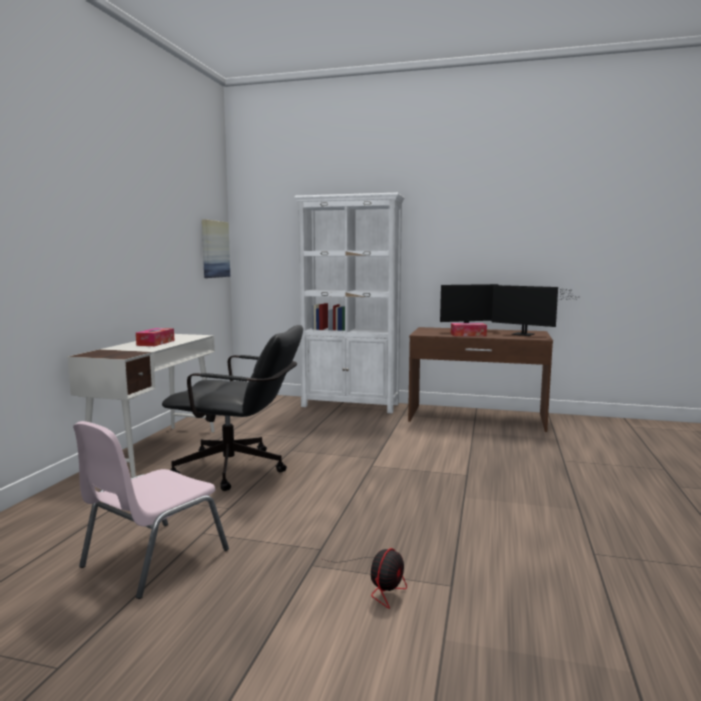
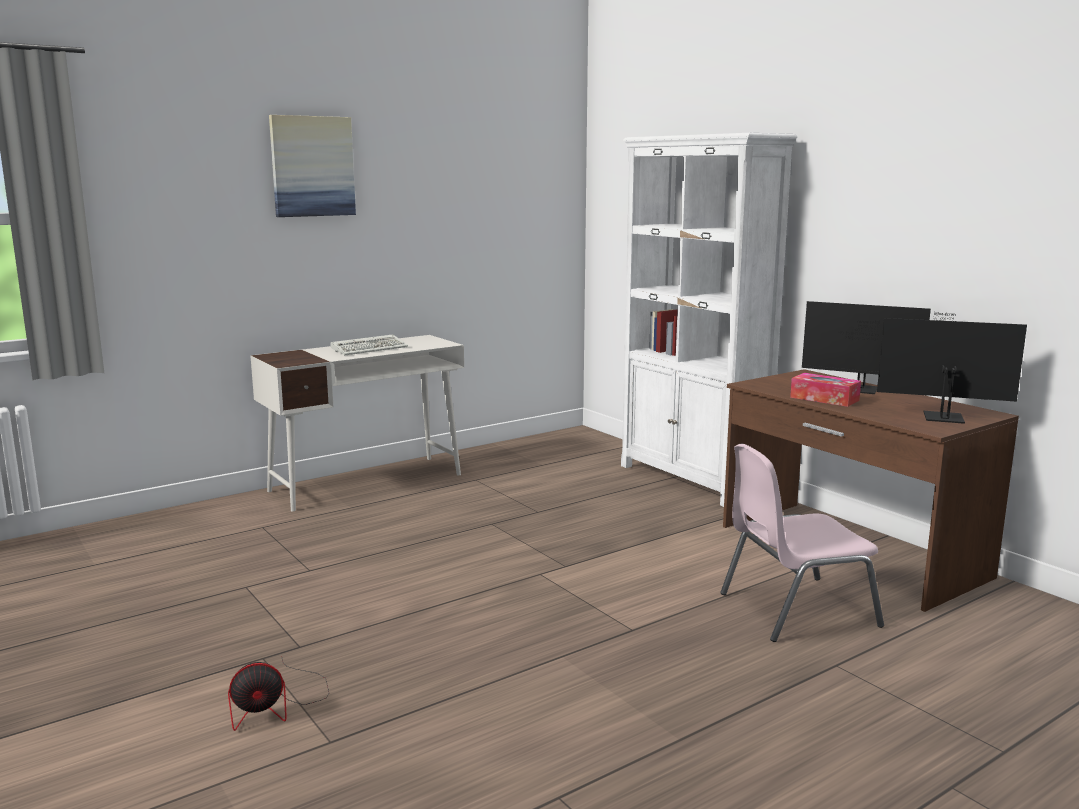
camera: 40 degrees right, 5 degrees up
(152, 559) = (172, 595): pink chair -> pink chair (795, 609)
(156, 343) = (370, 348): tissue box -> keyboard
(214, 249) = (546, 215): picture -> picture (312, 166)
(240, 470) = (396, 531): black office chair -> none
(526, 334) = (936, 416): monitor -> monitor turned 120 degrees clockwise

